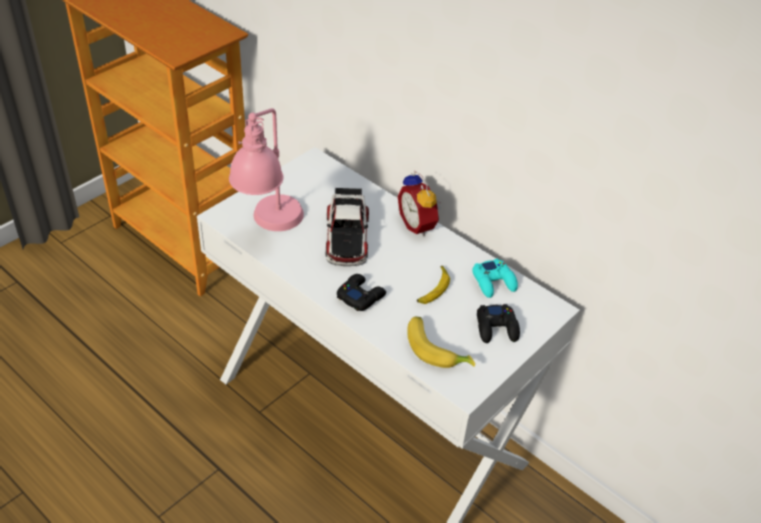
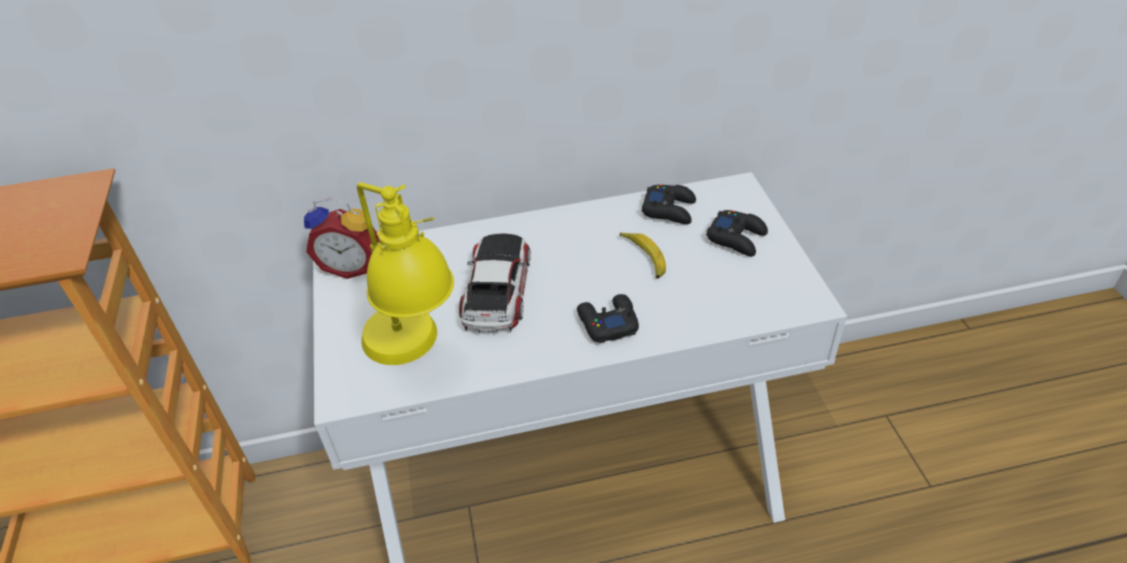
camera: 50 degrees left, 0 degrees up
(270, 228) = (417, 355): pink table lamp -> yellow table lamp
(347, 236) = (497, 290): toy car -> toy car turned 120 degrees counterclockwise
(419, 225) = (535, 224): alarm clock -> alarm clock (352, 266)
(437, 349) = (736, 296): banana -> none
(494, 282) = (669, 209): turquoise game controller -> black game controller

